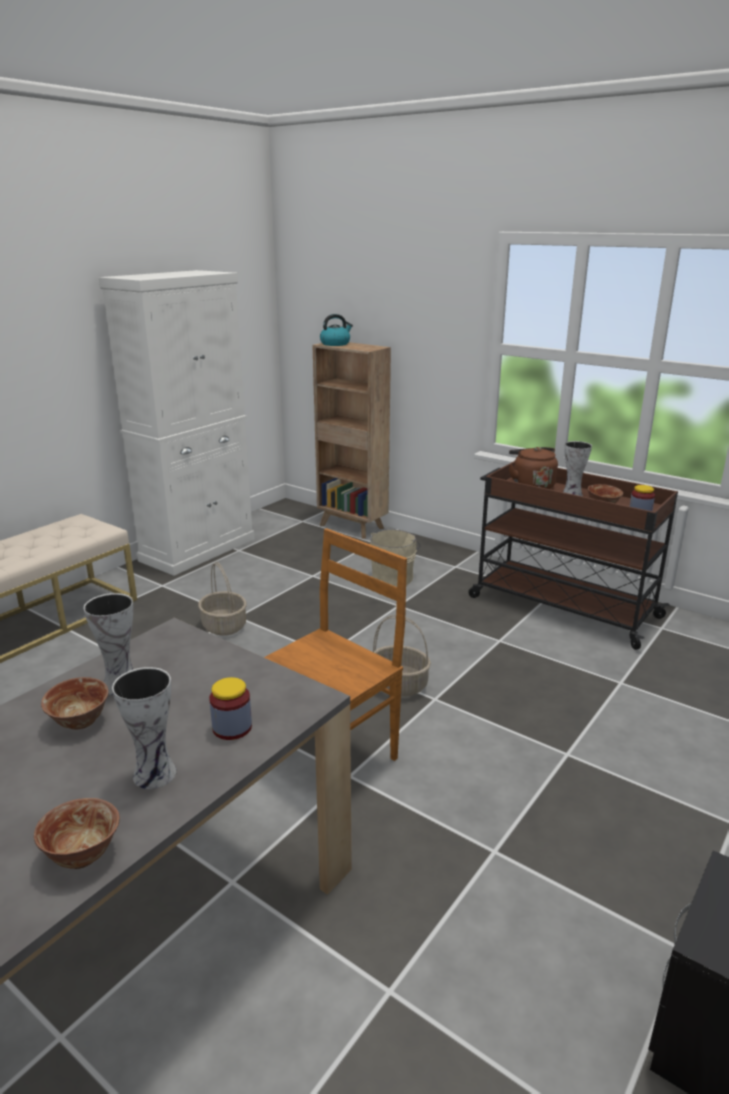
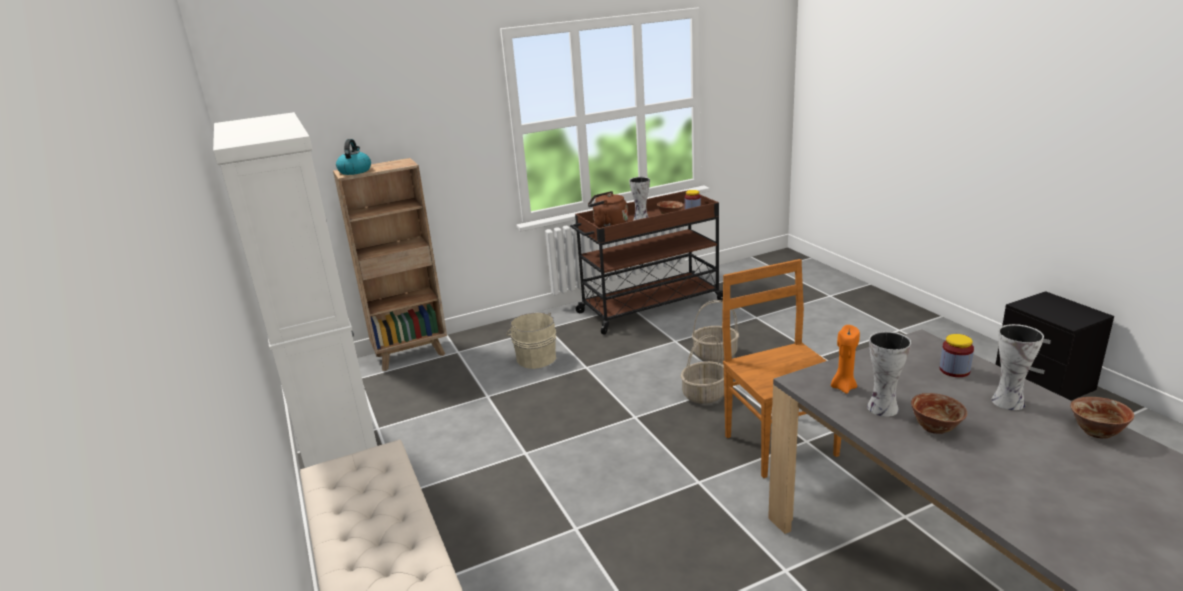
camera: 60 degrees left, 0 degrees up
(164, 657) = (843, 387): none -> orange candle
(224, 626) = (537, 463): basket -> basket (715, 354)

